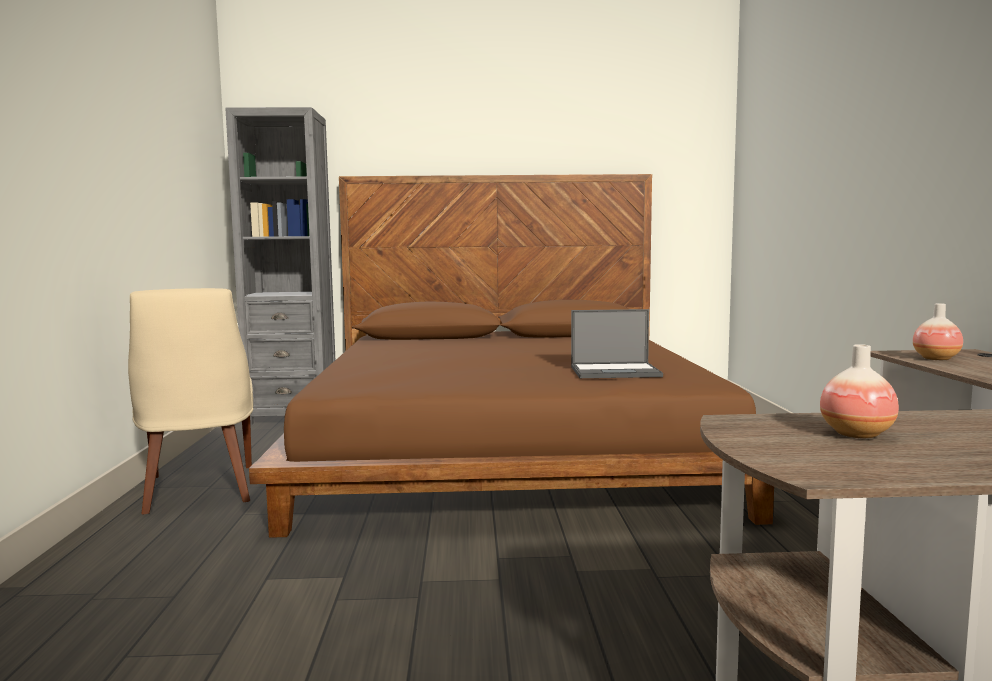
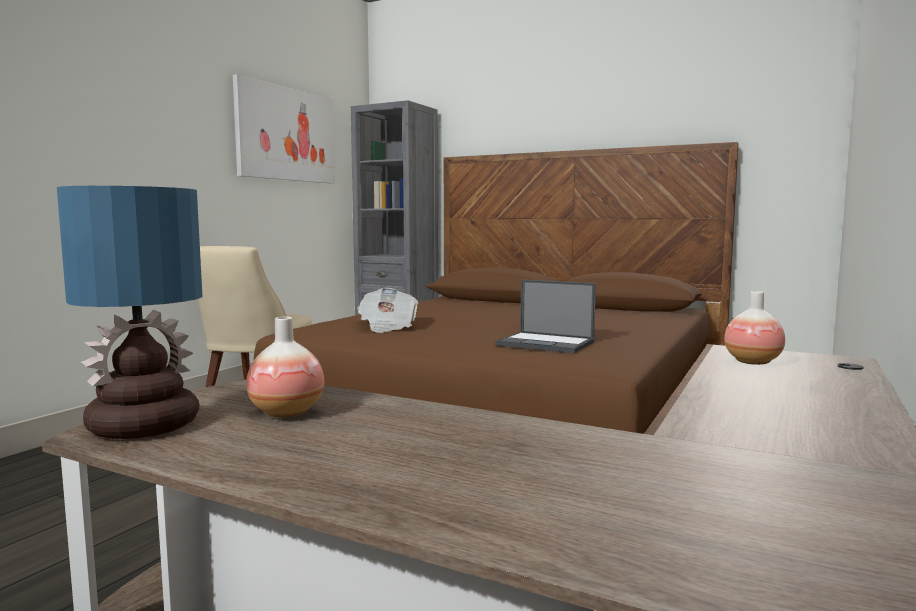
camera: 30 degrees right, 0 degrees up
(164, 139) = (286, 134): none -> picture
(421, 374) = (387, 327): none -> newspaper
(812, 461) = (147, 424): none -> table lamp

